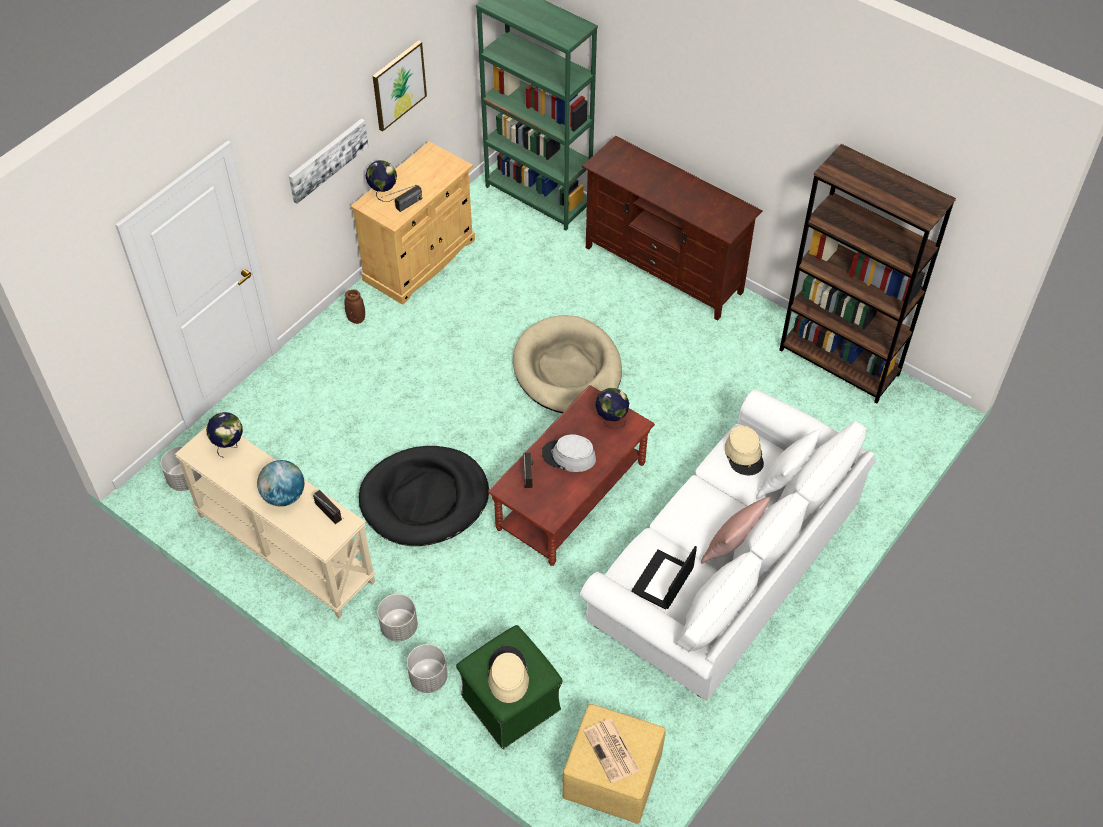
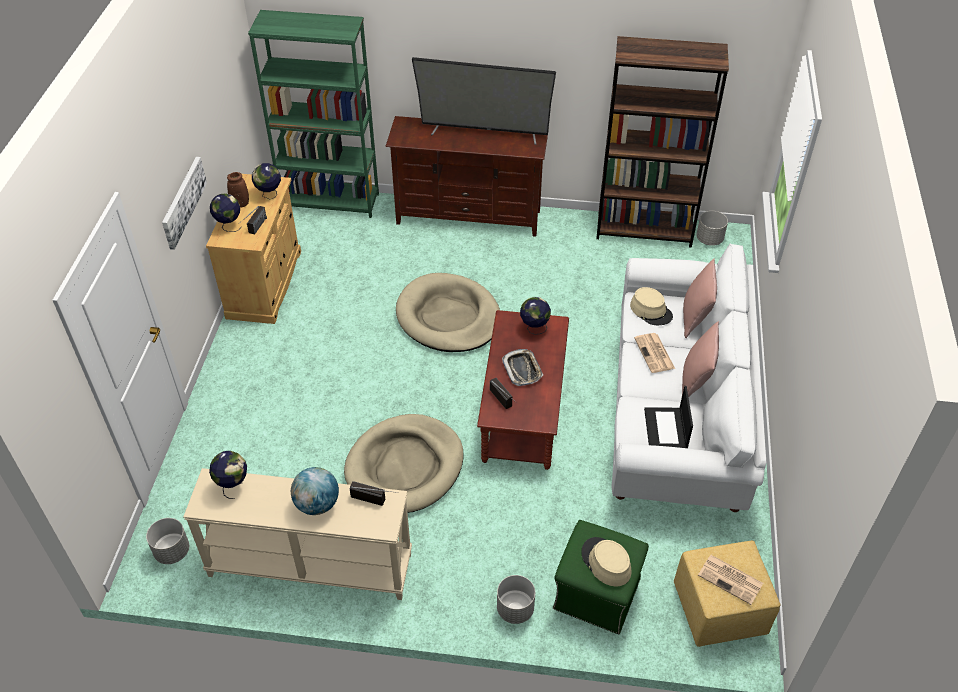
camera: 30 degrees left, 5 degrees down
(356, 319) = (241, 351): brown vase -> brown vase (240, 204)
(398, 85) = (211, 120): picture -> none
(399, 627) = (459, 580): grey planter -> grey planter (709, 239)
(424, 499) = (405, 466): black dog bed -> beige dog bed
(440, 175) = (269, 195): none -> globe
(569, 456) = (522, 369): grey hat -> tray
(691, 189) = (484, 132): none -> television
(712, 500) = (655, 354): none -> newspaper
(784, 483) = (695, 318): white pillow -> pink pillow

